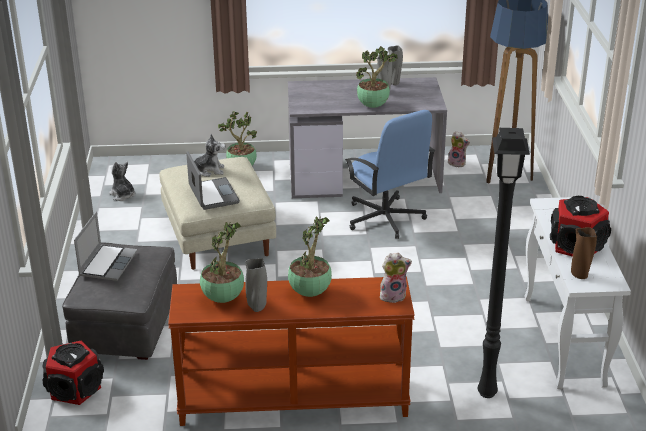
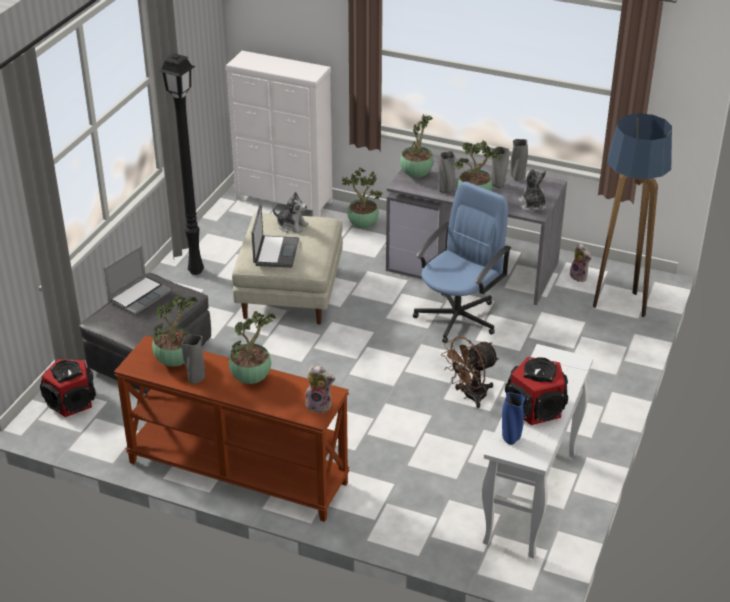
camera: 25 degrees right, 5 degrees up
(123, 195) = (236, 225): plush toy -> plush toy (532, 206)
(152, 165) = (284, 201): none -> white dresser
(306, 98) = (416, 174): none -> potted plant
(343, 105) = (445, 191): none -> grey vase
(385, 219) = (458, 317): blue office chair -> blue office chair turned 135 degrees counterclockwise
(446, 277) = (469, 396): none -> brown fan
(486, 393) = (412, 524): black floor lamp -> black floor lamp (194, 271)
(580, 275) = (511, 439): brown vase -> blue vase

